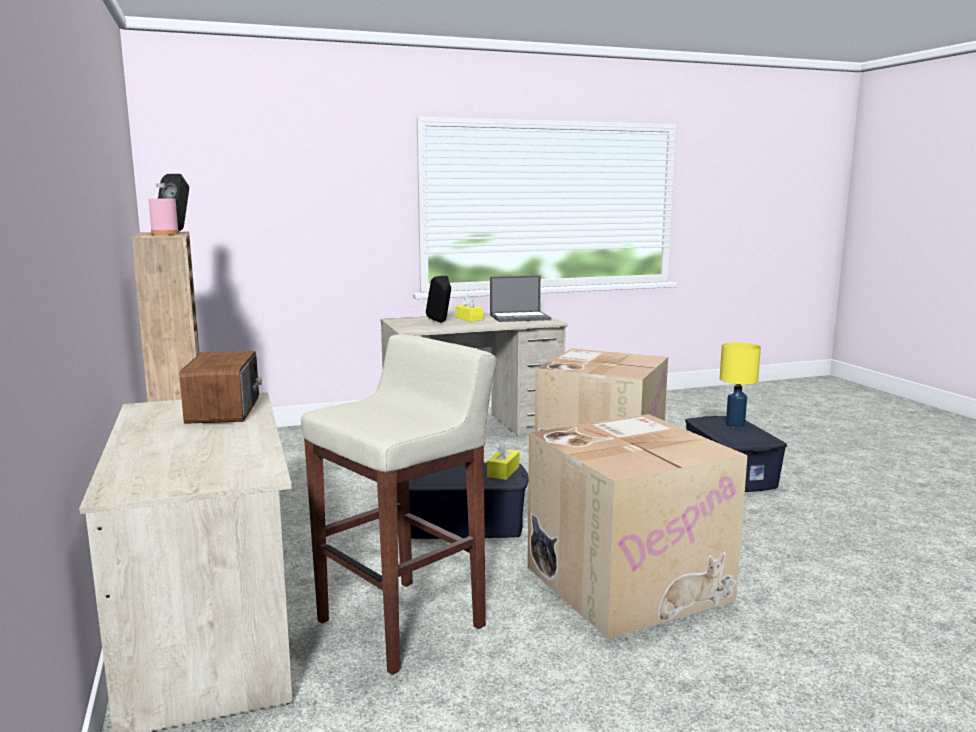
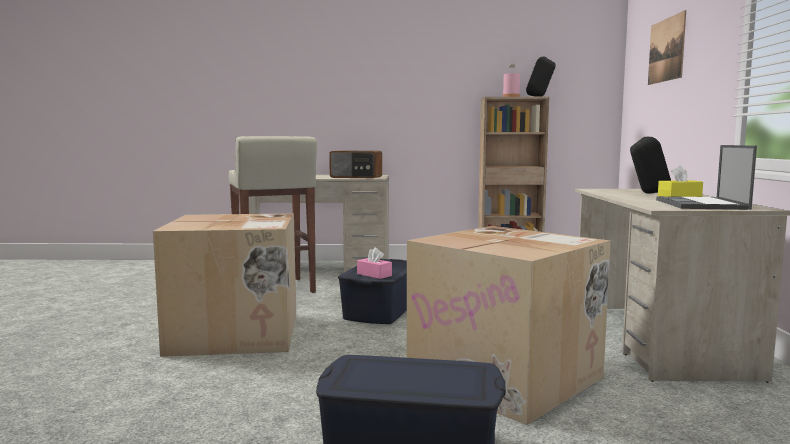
camera: 110 degrees right, 5 degrees down
(274, 181) = (666, 50): none -> picture
(503, 472) = (374, 275): yellow tissue box -> pink tissue box
(735, 425) = (438, 386): yellow table lamp -> none

